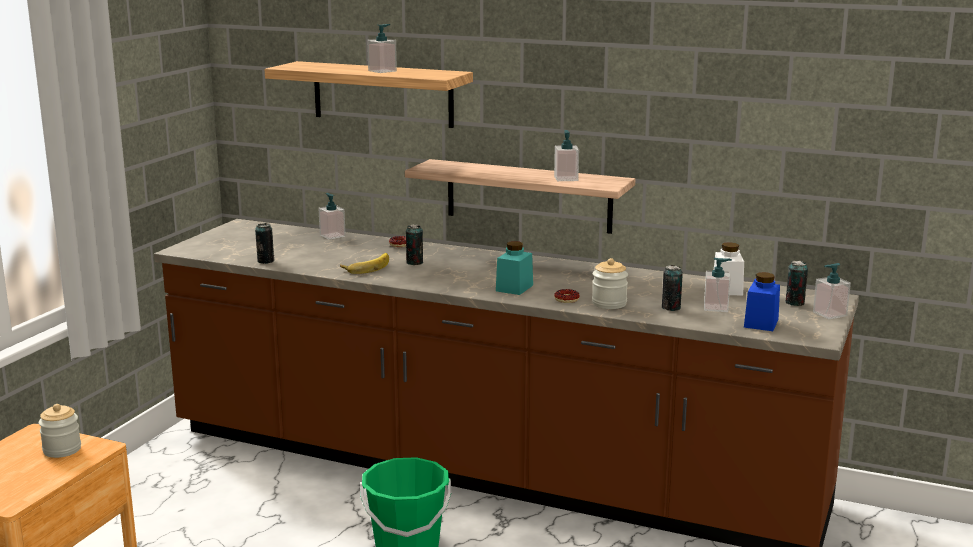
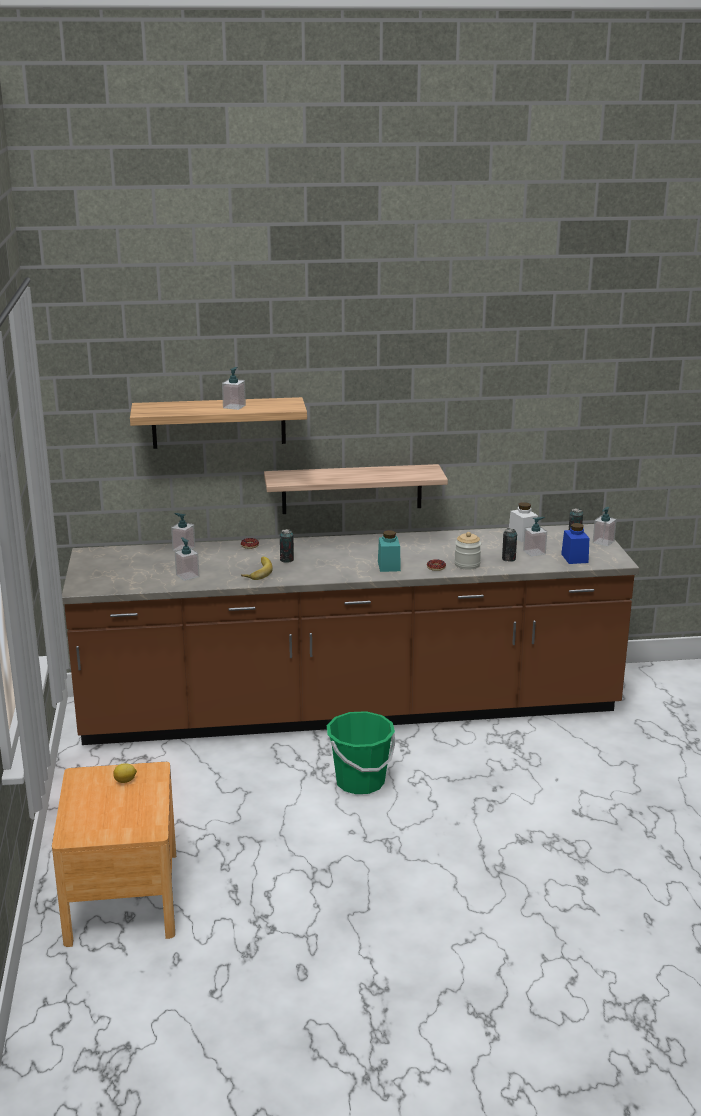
camera: 30 degrees left, 5 degrees up
(62, 450) = (125, 781): jar -> lemon
(265, 261) = (170, 584): can -> none
(566, 178) = (395, 473): soap dispenser -> soap dispenser (187, 576)

